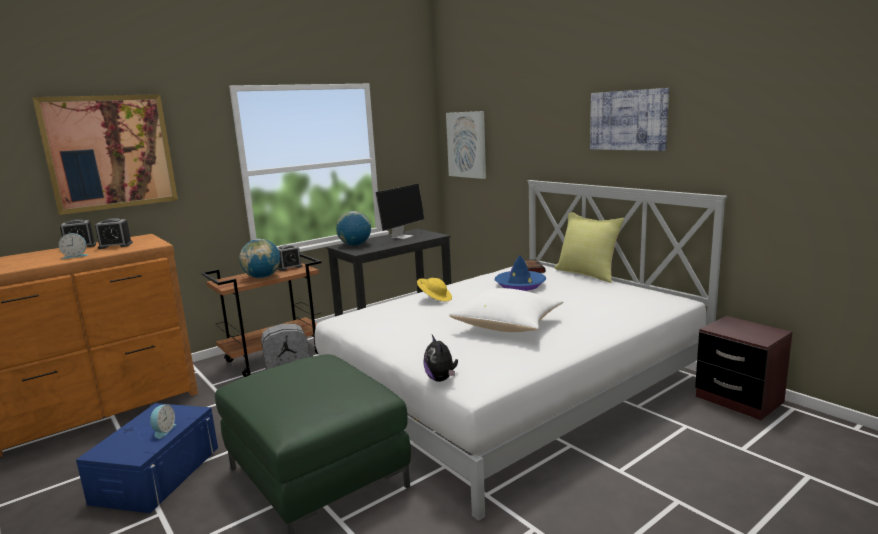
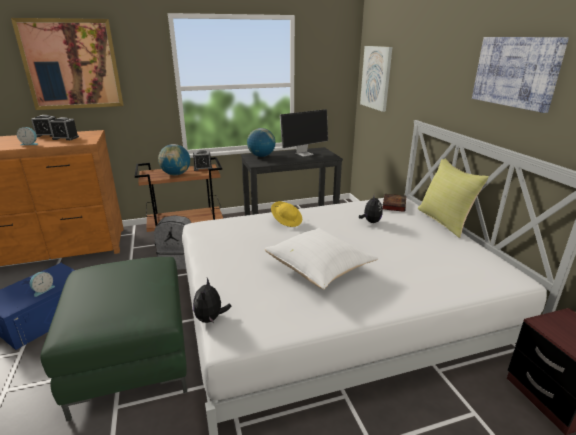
camera: 20 degrees right, 10 degrees up
(520, 285) = (370, 222): blue hat -> plush toy

